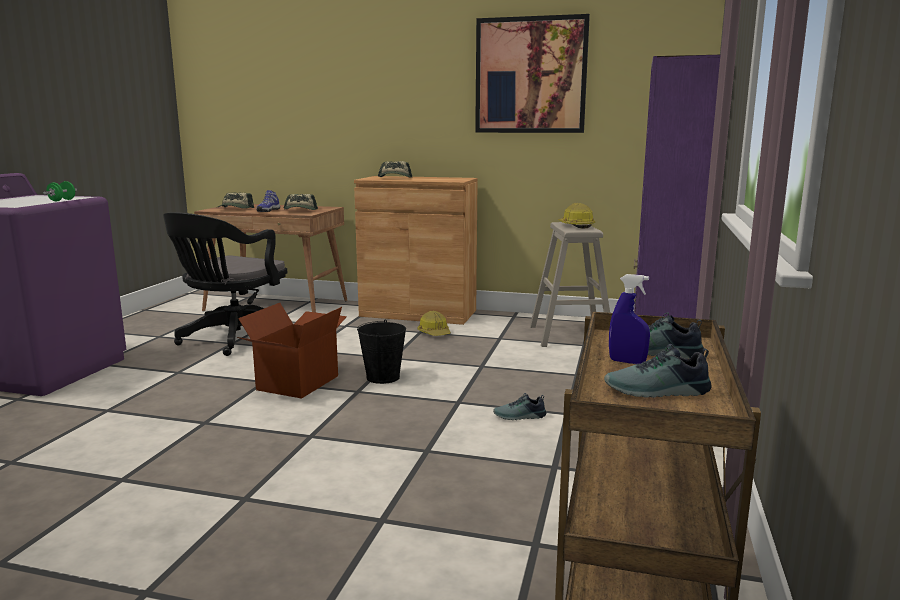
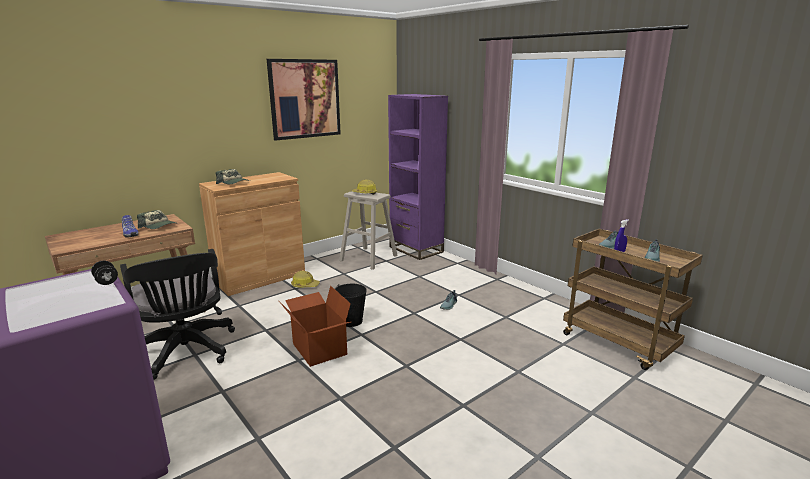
camera: 55 degrees left, 5 degrees up
(62, 200) = (106, 281): green dumbbell -> black dumbbell
(235, 209) = (85, 241): cap -> none

